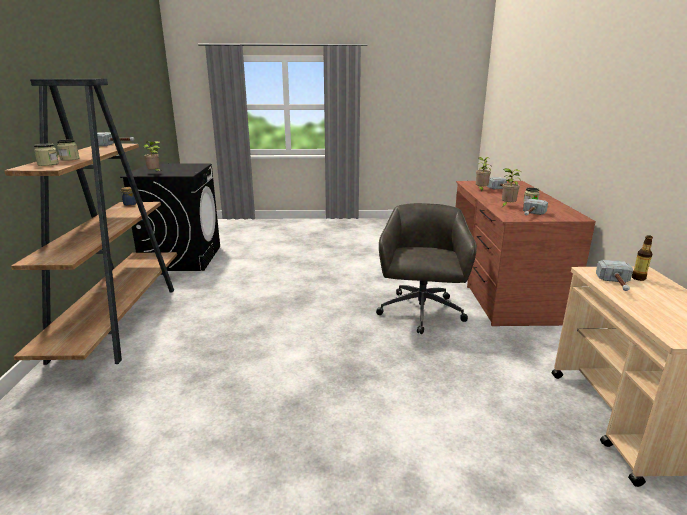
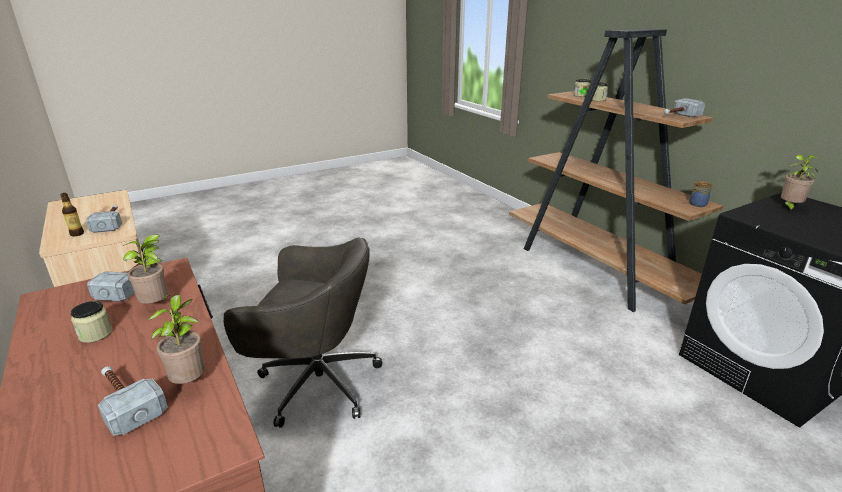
camera: 150 degrees right, 5 degrees up
(421, 313) = (315, 382): grey office chair -> grey office chair turned 60 degrees counterclockwise

